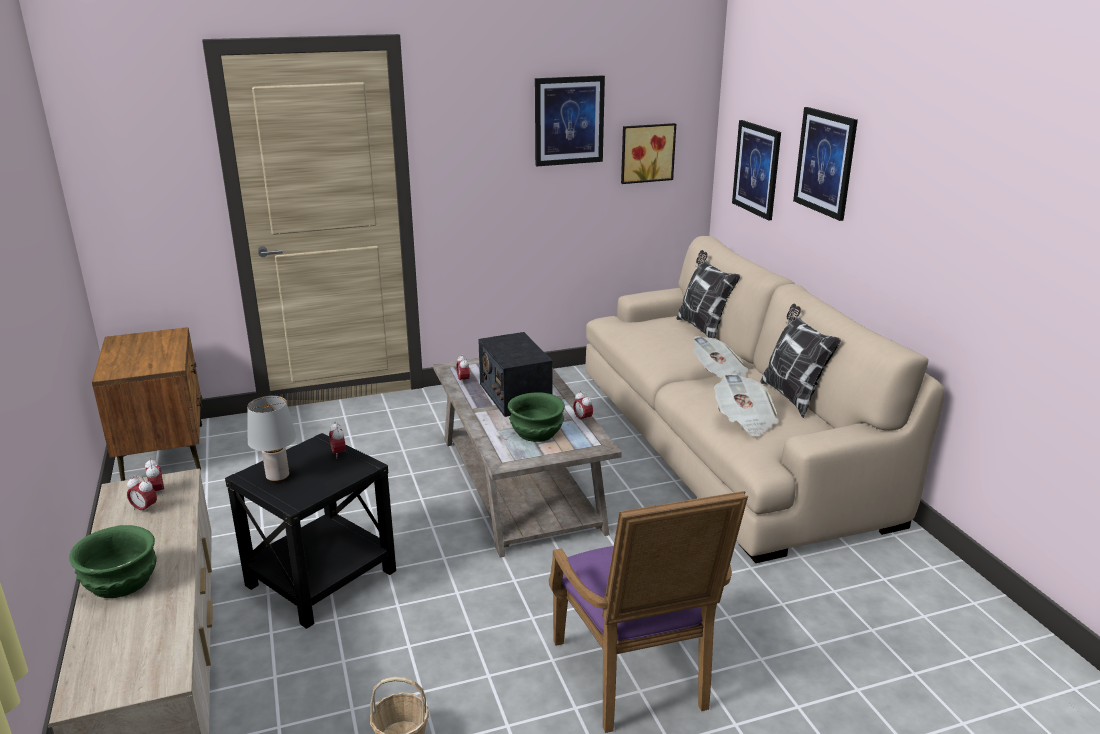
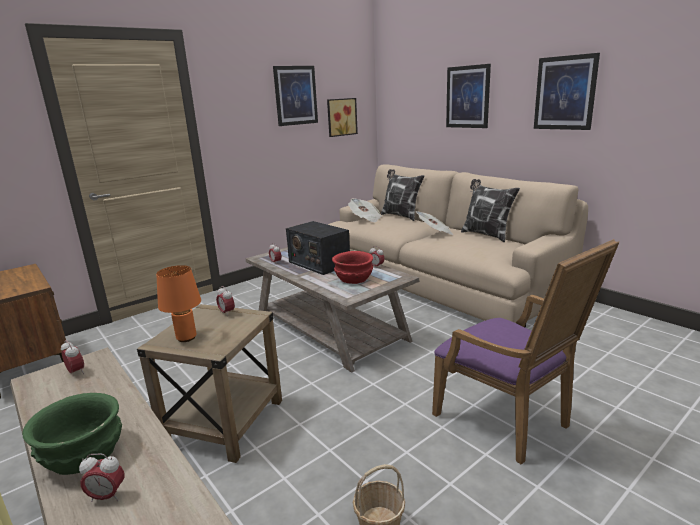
camera: 20 degrees left, 5 degrees down
(144, 509) = (71, 388): alarm clock -> alarm clock (107, 496)
(277, 477) = (186, 338): grey table lamp -> orange table lamp
(322, 578) = (225, 422): black side table -> beige side table
(537, 432) = (354, 278): green bowl -> red bowl
(744, 420) = (474, 249): newspaper -> newspaper (365, 219)
(756, 169) = (412, 117): picture -> picture (565, 93)

